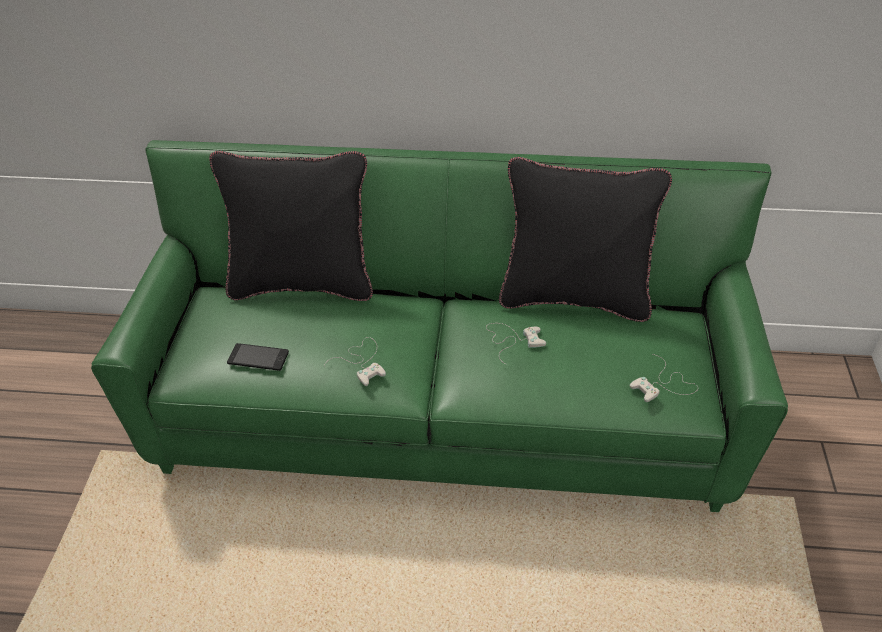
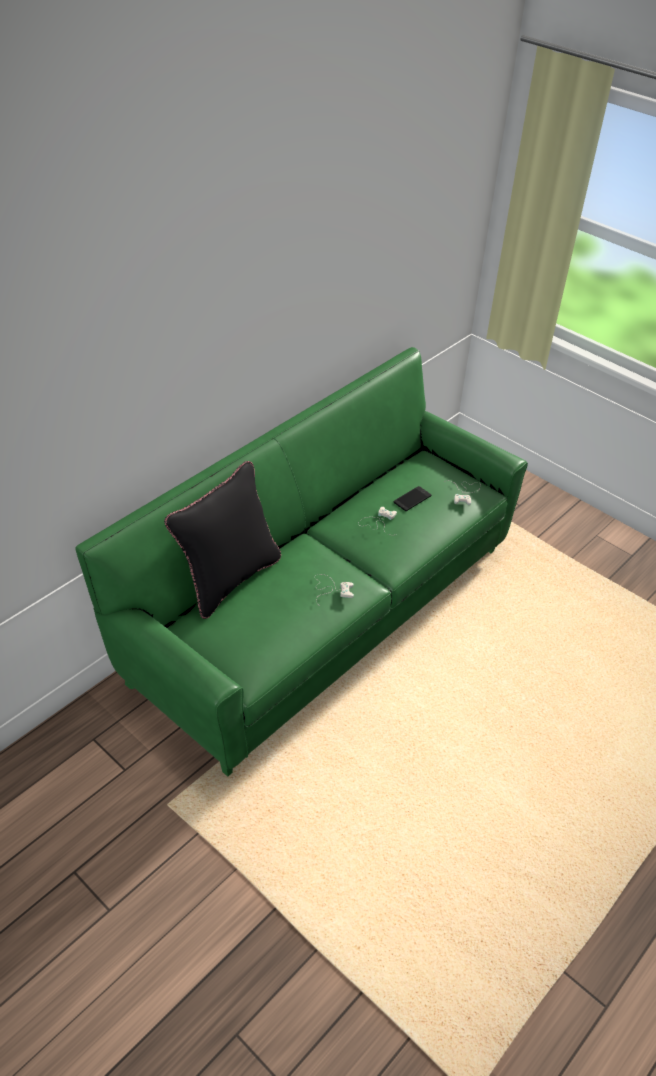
camera: 55 degrees left, 0 degrees up
(258, 357) = (277, 631): phone -> phone (412, 499)
(574, 297) = (370, 481): black pillow -> none

